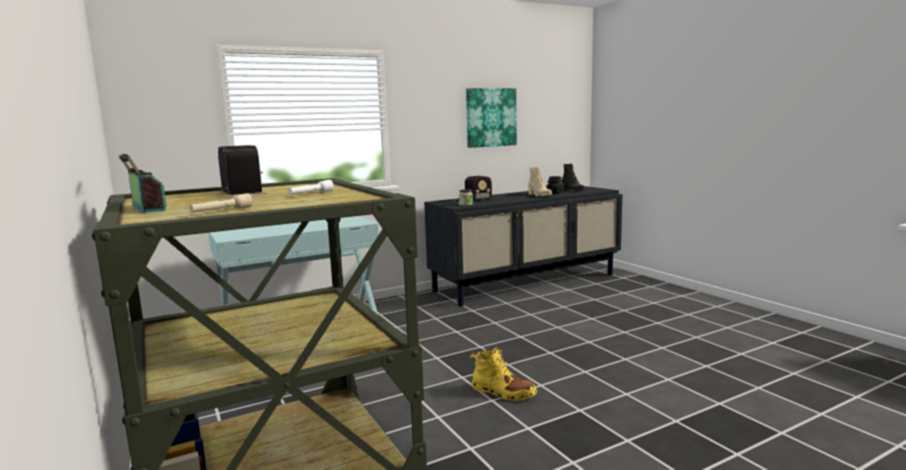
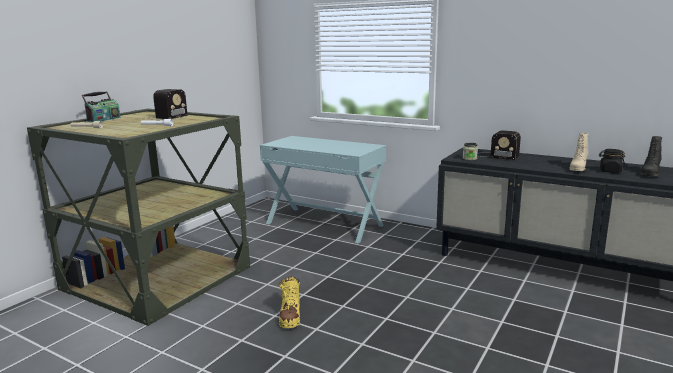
camera: 60 degrees right, 5 degrees up
(490, 117) = (561, 66): picture -> none

